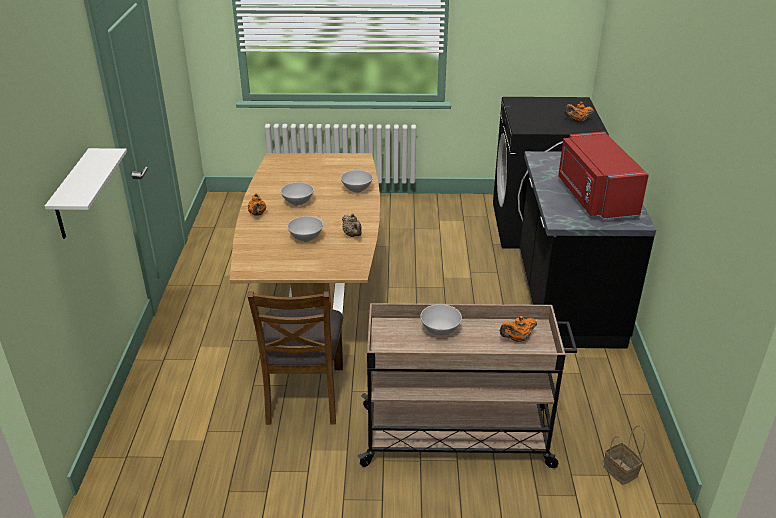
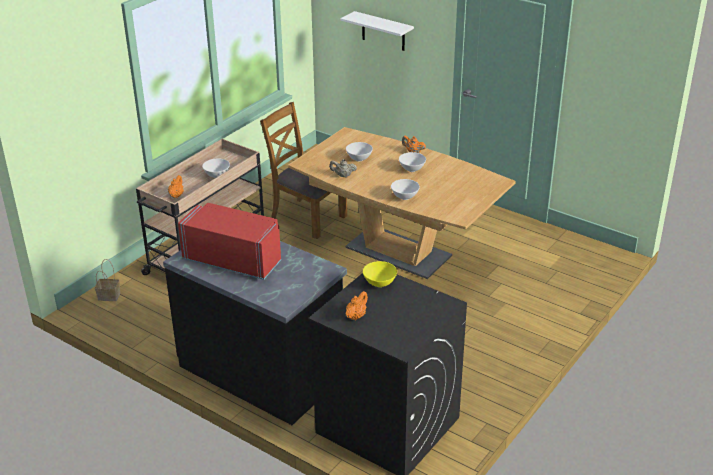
camera: 125 degrees right, 0 degrees up
(532, 124) = (379, 284): none -> yellow bowl

